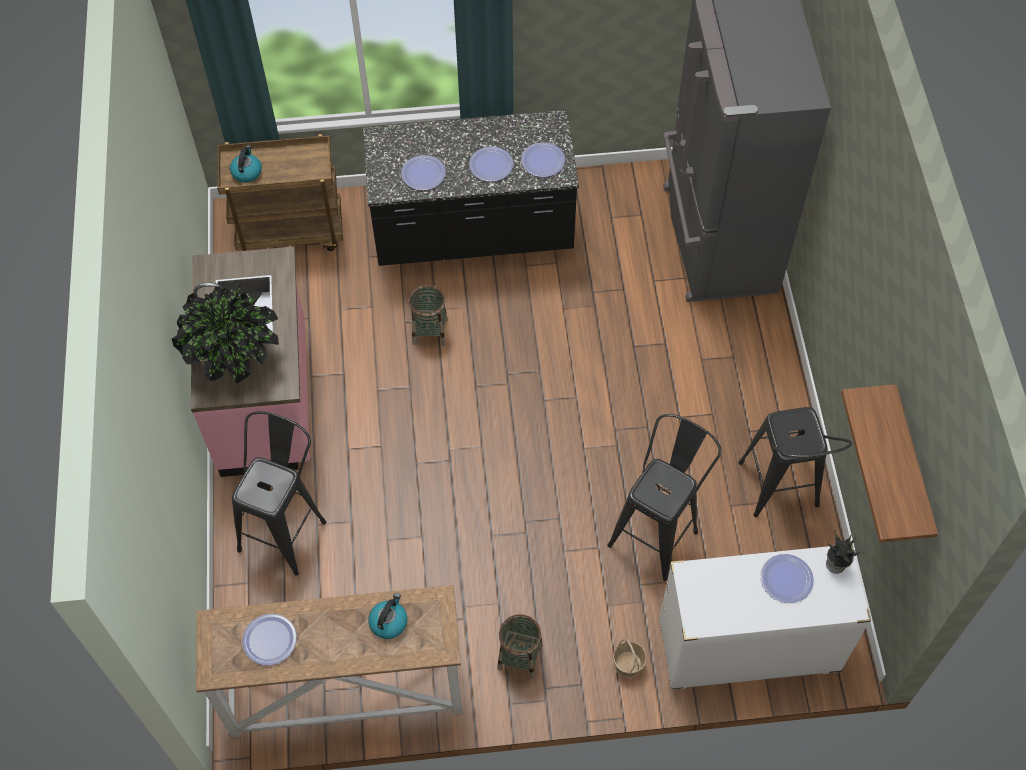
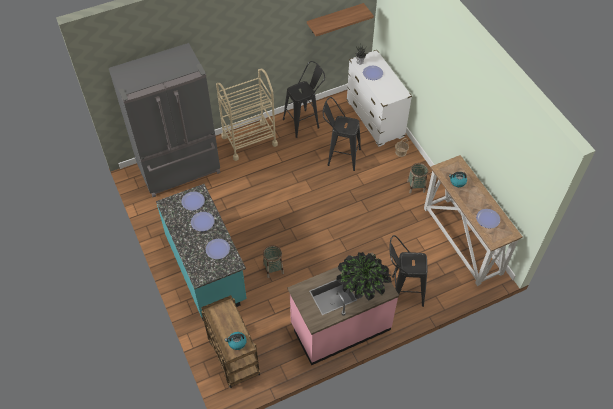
camera: 110 degrees left, 5 degrees down
(473, 233) = (207, 269): black counter -> turquoise counter
(757, 373) = (249, 140): none -> beige cart

